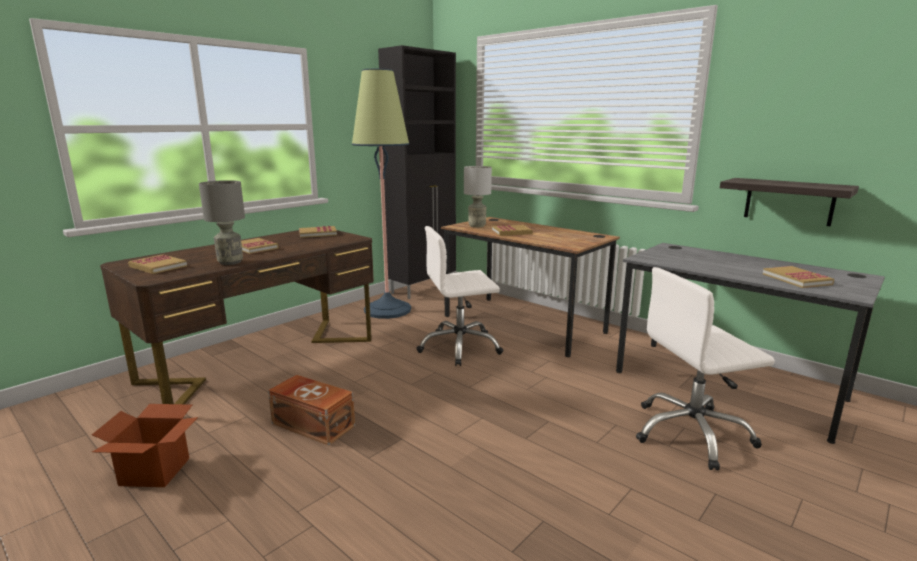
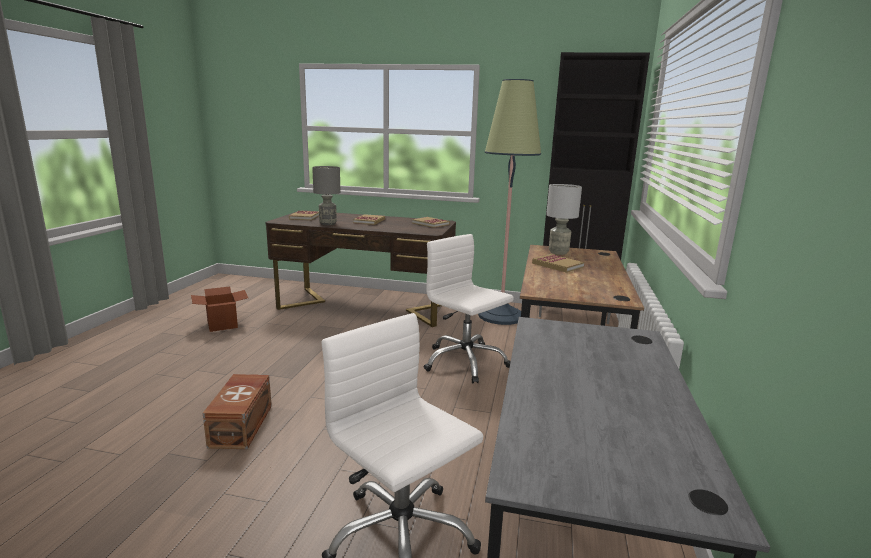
camera: 60 degrees right, 0 degrees up
(313, 423) = (293, 345): brown storage box -> brown storage box (243, 425)
(789, 201) = (785, 319): shelf -> none
(796, 279) = (572, 428): book -> none

